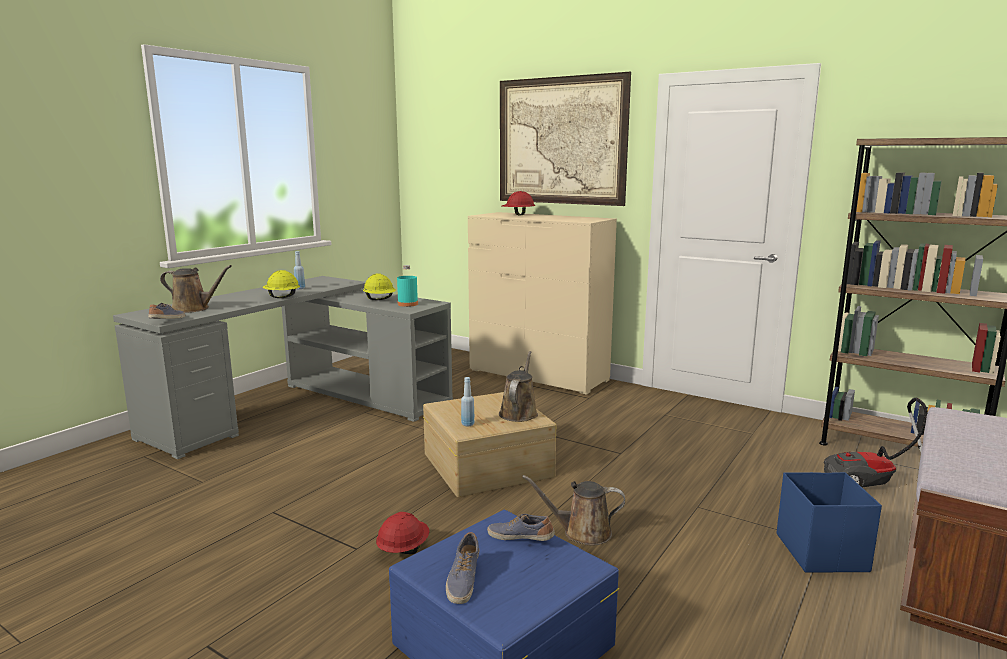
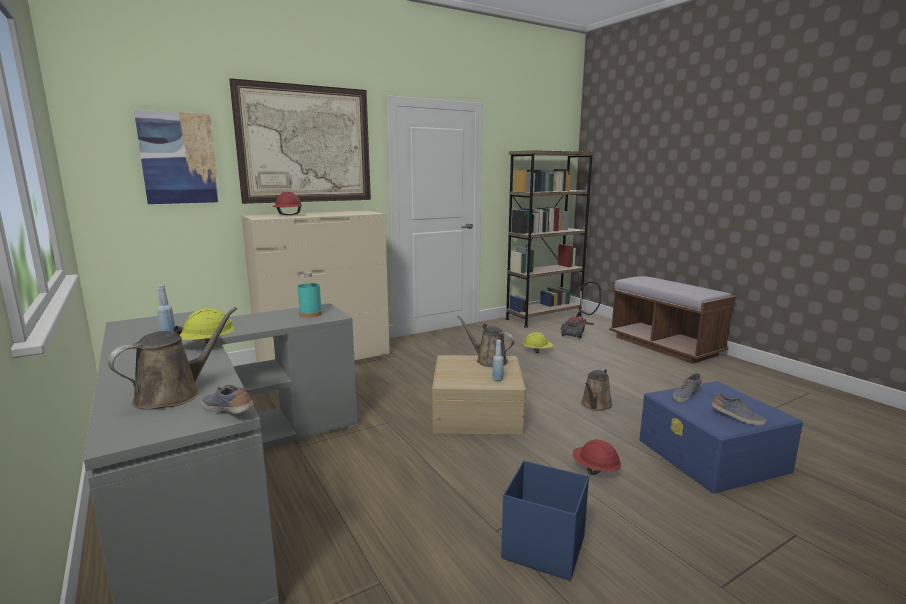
camera: 65 degrees left, 0 degrees up
(380, 300) = (269, 320): yellow hard hat -> yellow hard hat (537, 351)
(461, 157) = (178, 158): none -> picture
(821, 552) = (635, 360): blue storage box -> blue storage box (542, 547)

